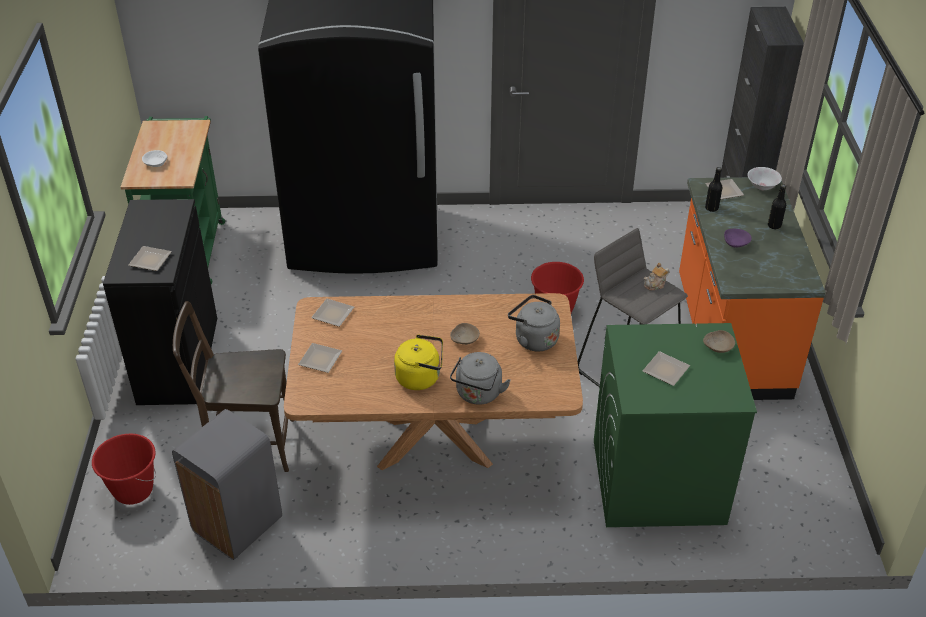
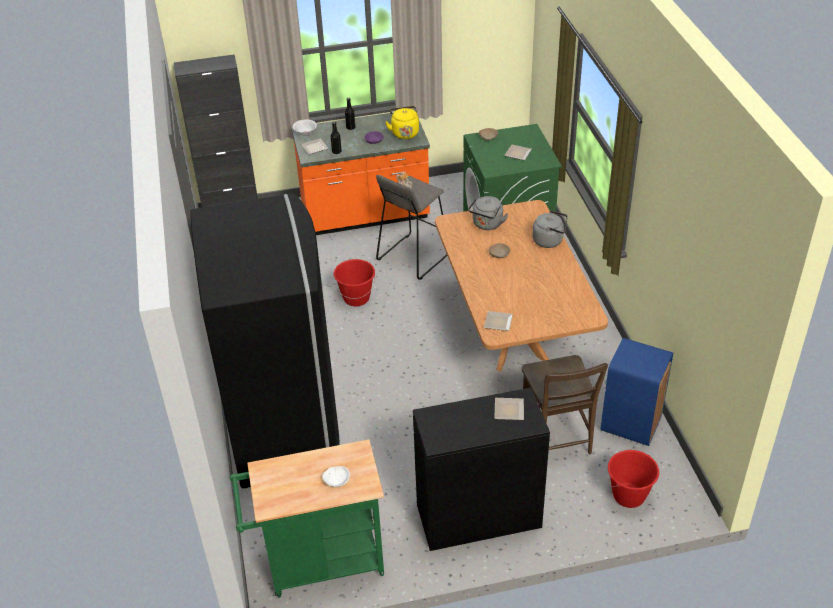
camera: 100 degrees left, 0 degrees up
(236, 524) = (631, 424): grey trash can -> blue trash can
(322, 359) = (548, 317): plate -> none
(421, 377) = (545, 267): yellow kettle -> yellow kettle (404, 132)

